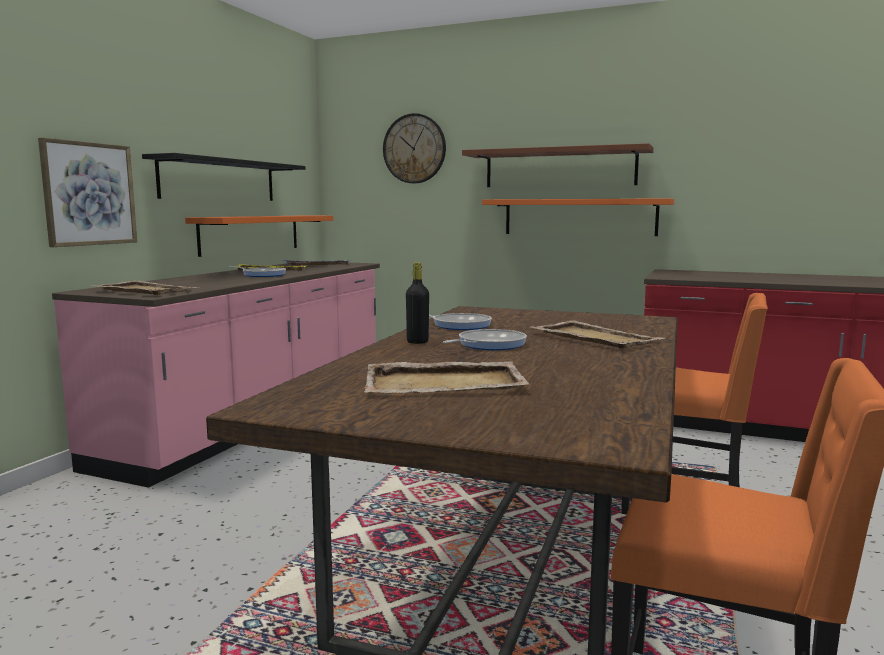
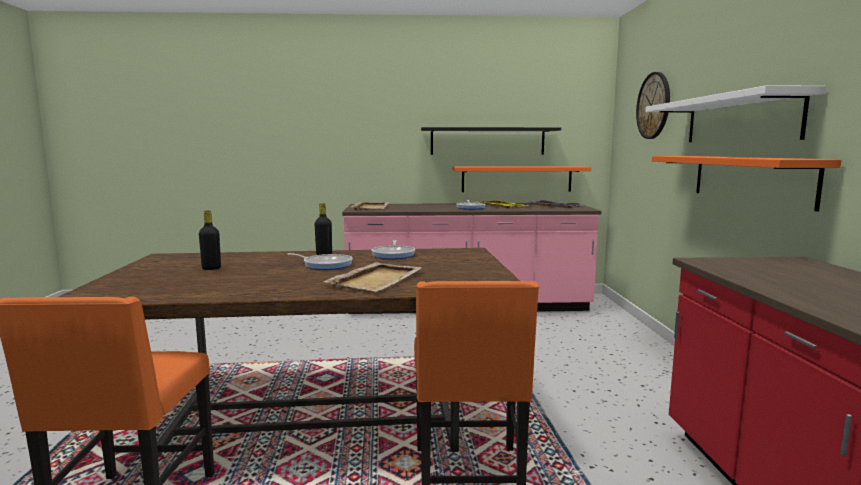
camera: 65 degrees right, 0 degrees up
(89, 194) = (382, 152): picture -> none
(445, 383) = (211, 268): beige tray -> black bottle
(559, 168) = (739, 119): brown shelf -> white shelf

